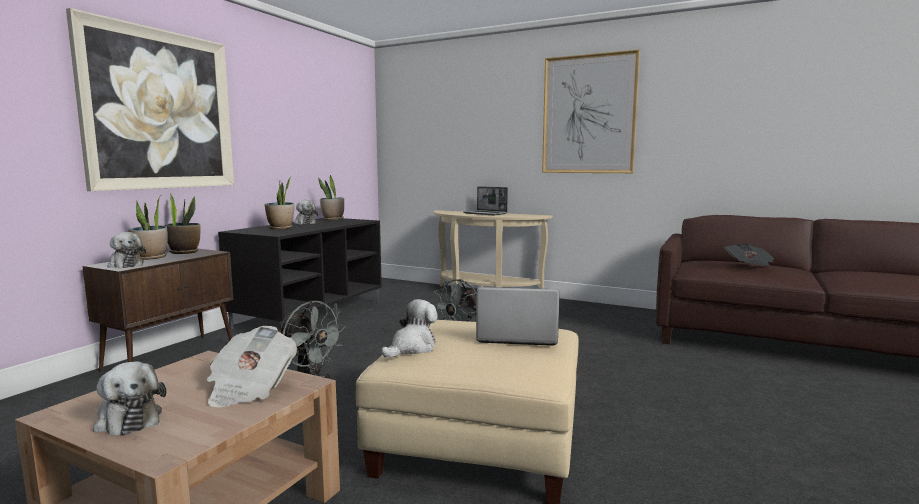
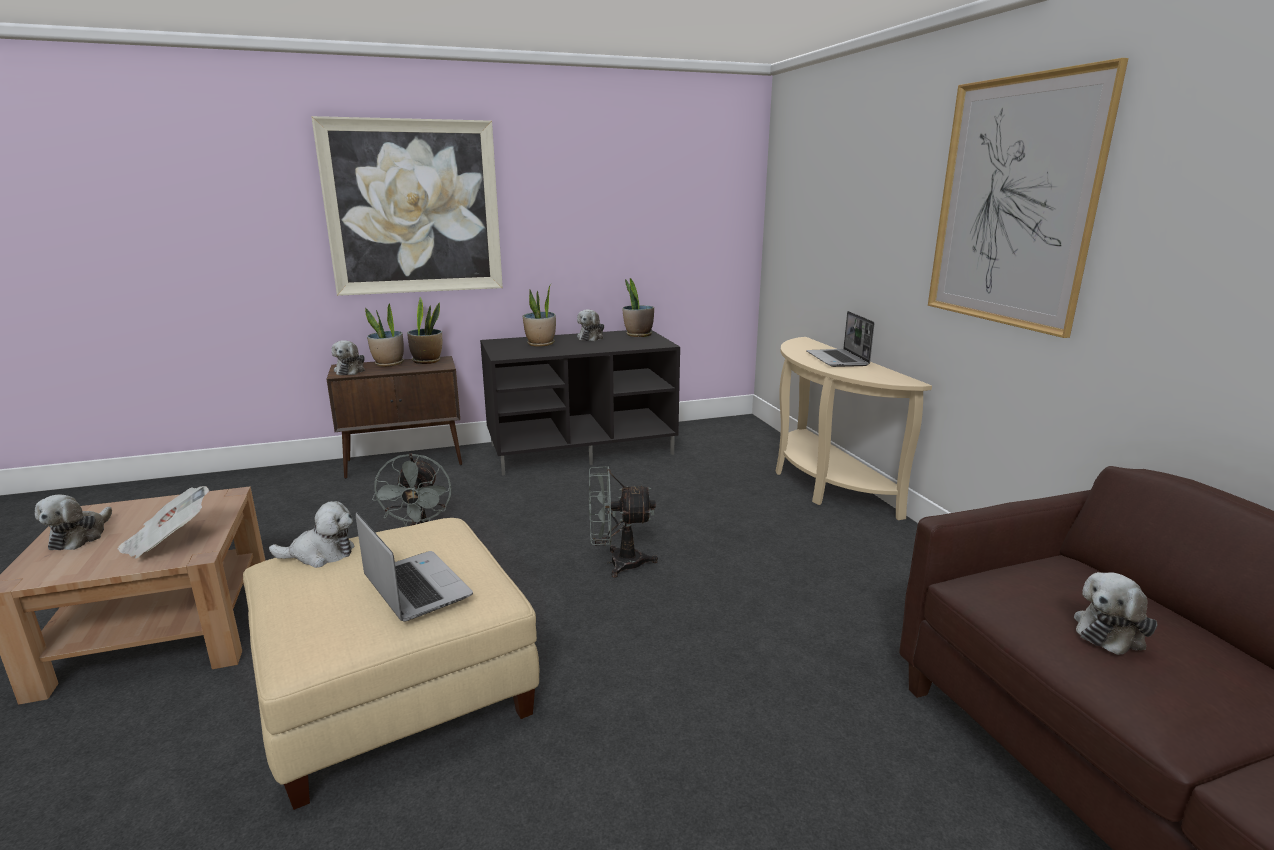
camera: 45 degrees right, 10 degrees up
(749, 267) = (1112, 631): newspaper -> plush toy

